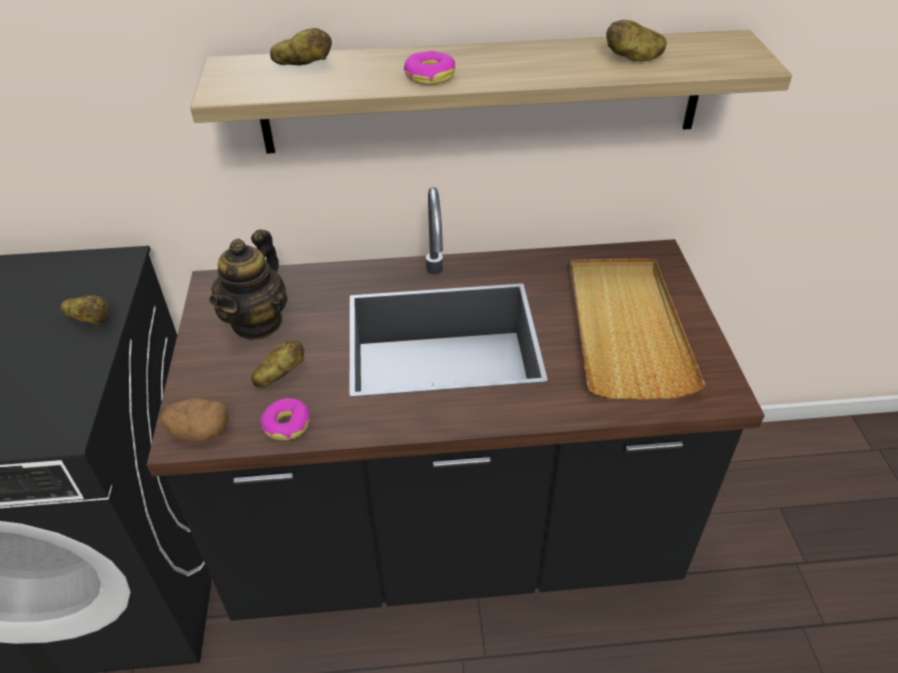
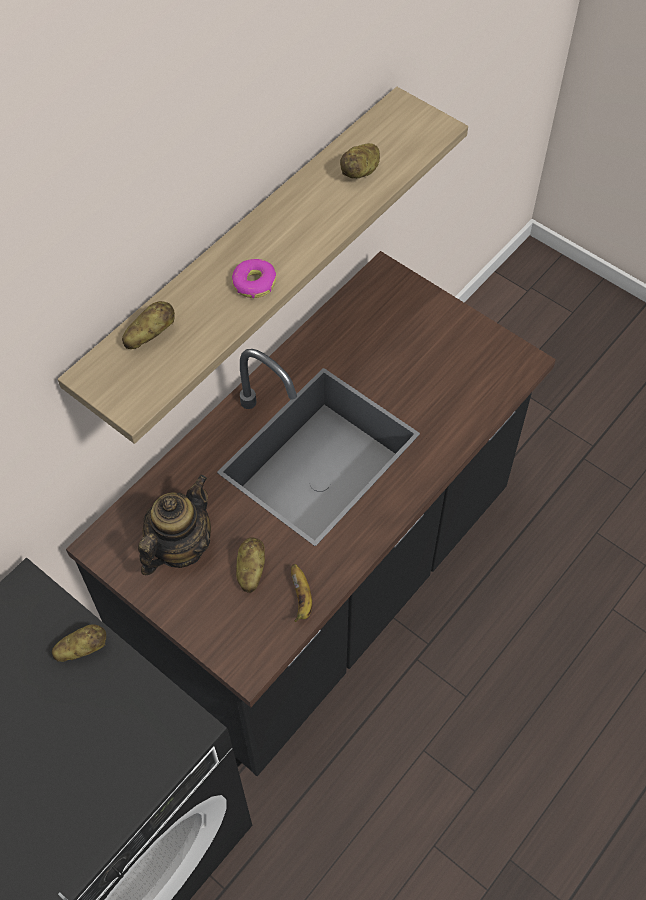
camera: 45 degrees left, 15 degrees up
(199, 432) = (253, 653): potato -> none
(257, 322) = (179, 547): teapot -> teapot turned 120 degrees counterclockwise
(287, 424) = (302, 598): donut -> banana
(625, 329) = (424, 355): beige tray -> none

